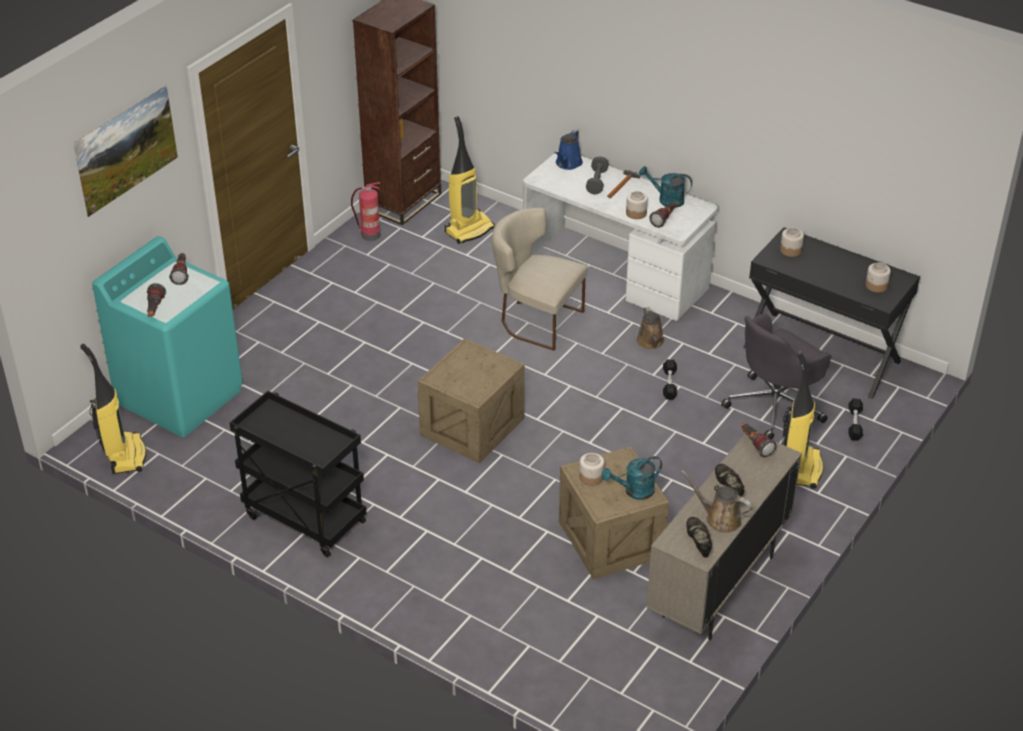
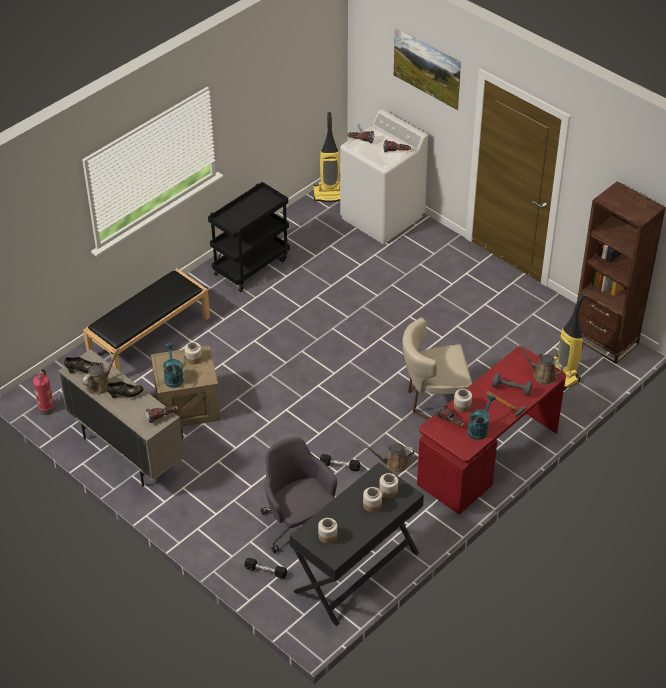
camera: 100 degrees right, 5 degrees up
(180, 396) = (382, 217): turquoise washing machine -> white washing machine
(369, 235) = (558, 317): fire extinguisher -> fire extinguisher (46, 408)
(472, 426) = (318, 351): crate -> none
(480, 608) = (149, 336): none -> black bench
(535, 320) = (433, 399): beige chair -> beige chair turned 135 degrees counterclockwise
(568, 164) = (542, 375): blue watering can -> brown watering can
(615, 273) = (488, 457): white desk -> red desk
(801, 468) = (226, 525): vacuum cleaner -> none
(816, 259) = (372, 505): none -> jar

